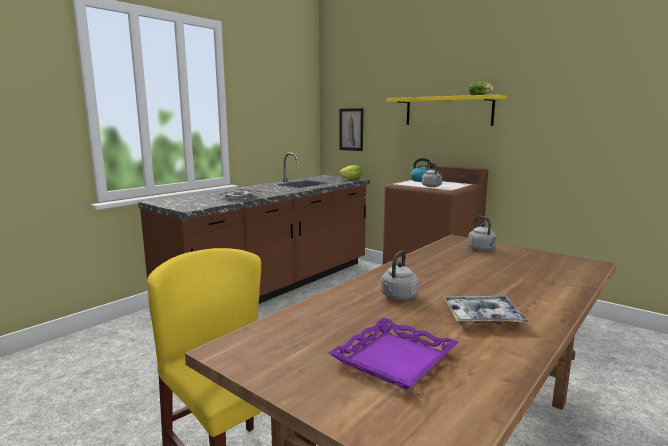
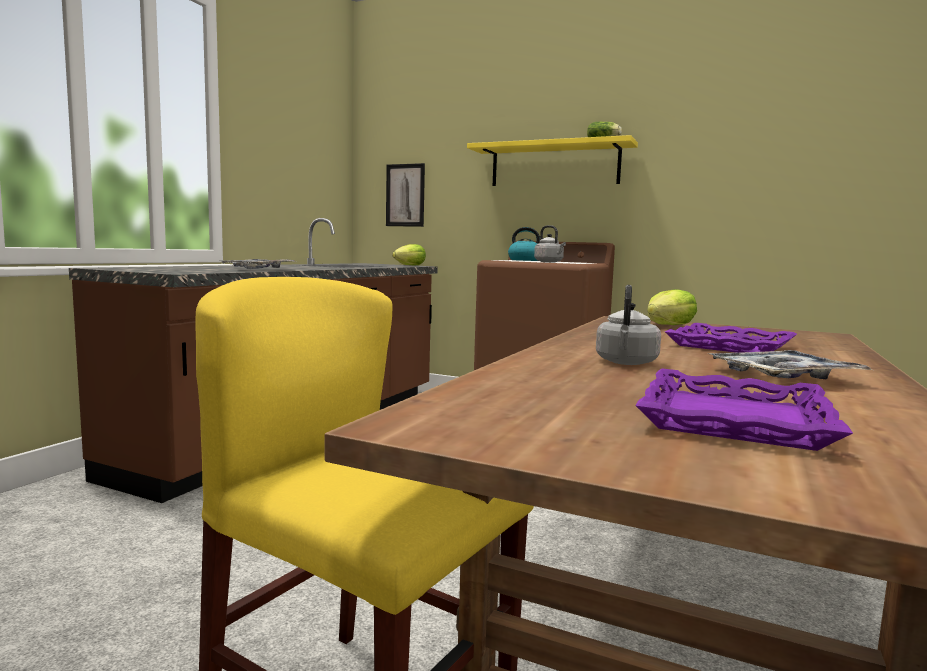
camera: 15 degrees left, 5 degrees down
(482, 249) = (669, 325): grey kettle -> lettuce
(493, 279) = (729, 346): none -> purple tray

